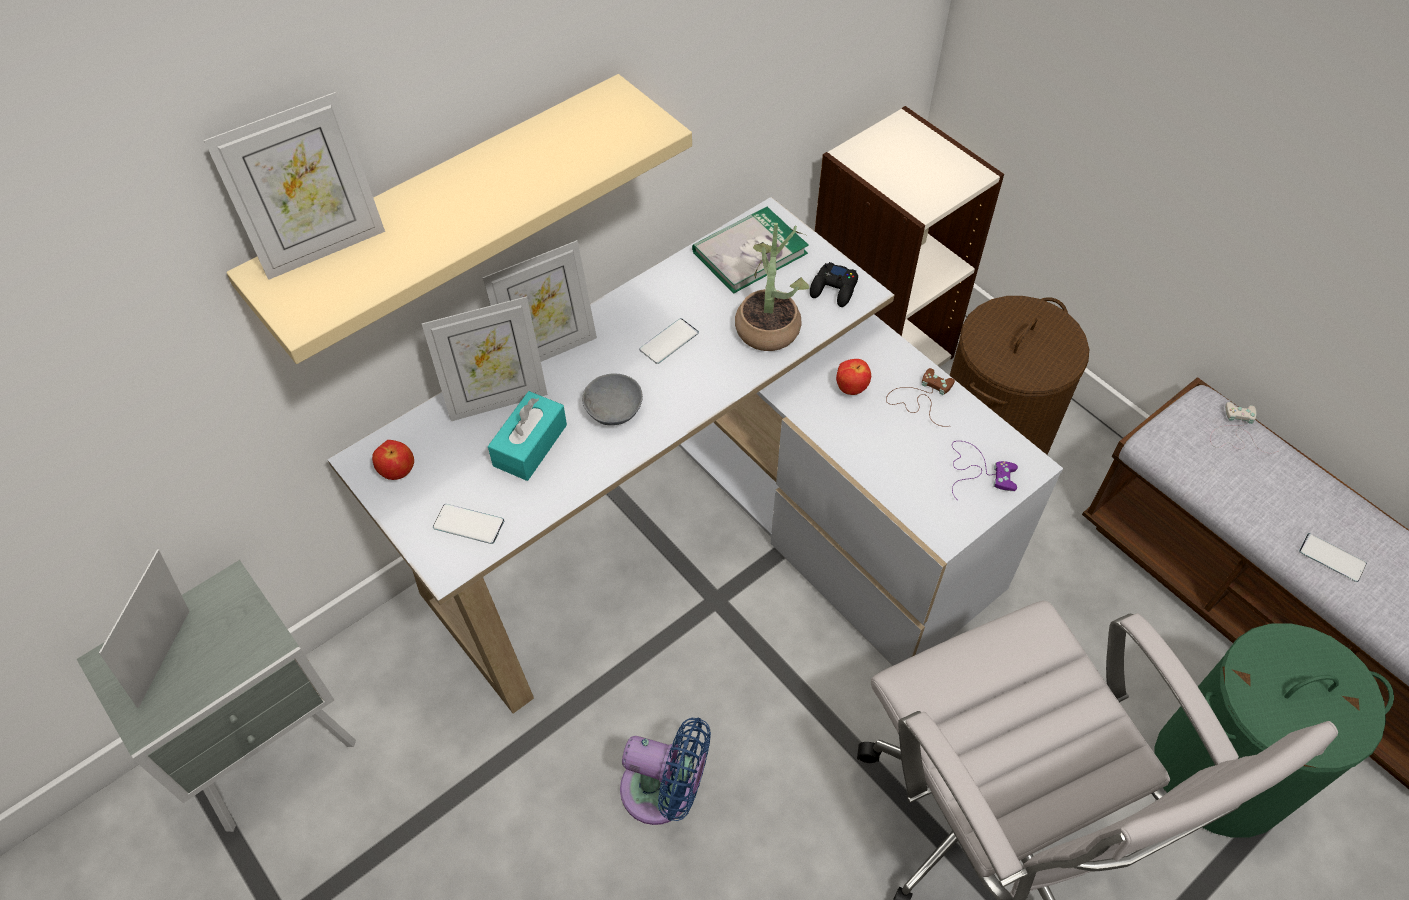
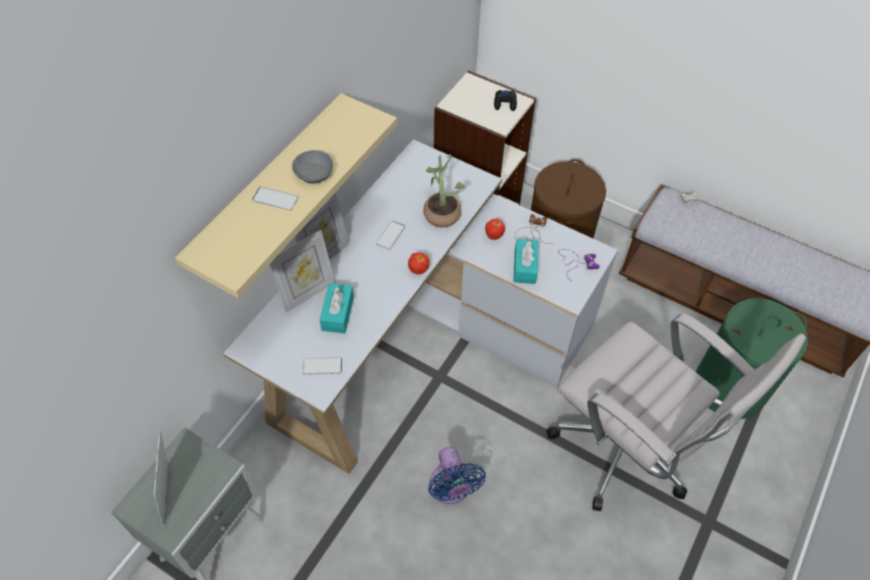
camera: 20 degrees left, 0 degrees up
(322, 247) = (223, 230): picture frame -> none
(398, 472) = (268, 349): apple -> apple (418, 270)
(615, 410) = (377, 281): grey bowl -> grey bowl (315, 174)
(664, 791) = (451, 489): blue fan -> blue fan turned 75 degrees clockwise
(750, 252) = (414, 174): book -> none
(834, 289) = (469, 183): black game controller -> black game controller (505, 103)
(884, 454) = (525, 266): none -> turquoise tissue box
(1332, 558) = (756, 260): phone -> phone (275, 199)

